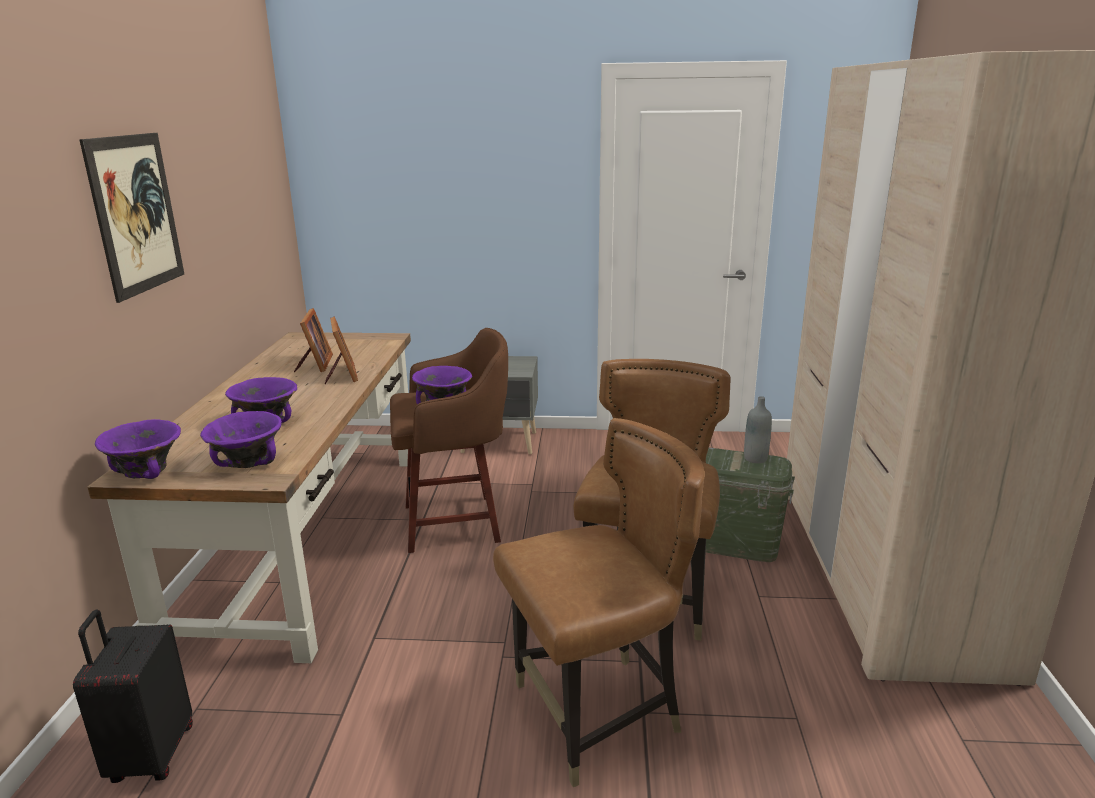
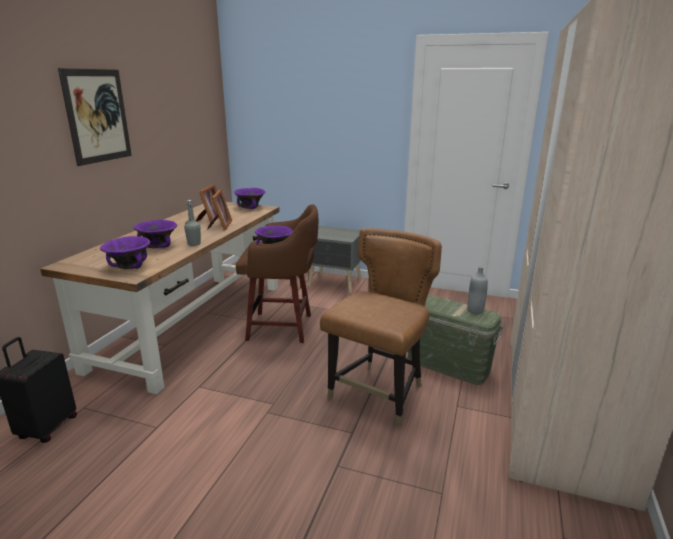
camera: 15 degrees right, 0 degrees up
(145, 472) = (74, 264): purple bowl -> purple bowl (250, 207)
(325, 411) = (194, 244): none -> grey bottle
(597, 714) = (306, 460): brown chair -> none

